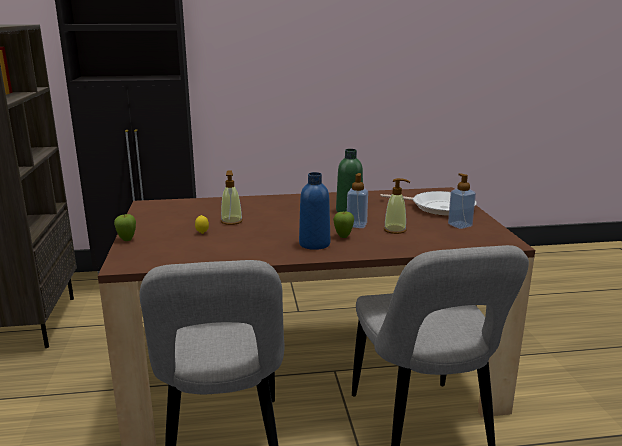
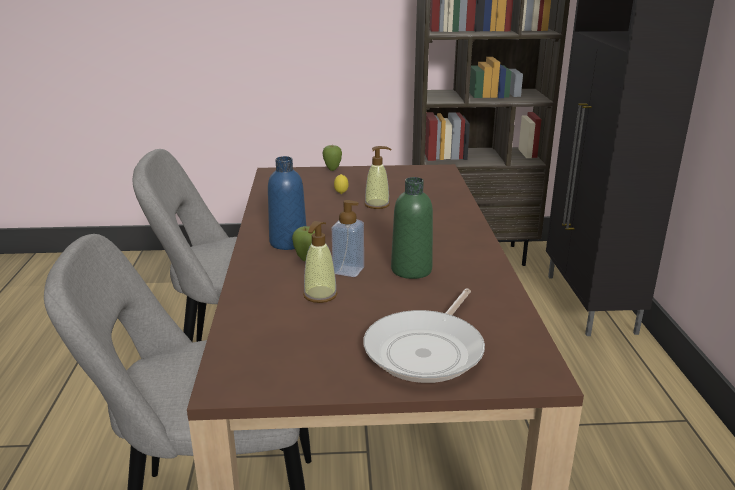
camera: 95 degrees right, 5 degrees up
(460, 225) = (326, 354): soap dispenser -> none

